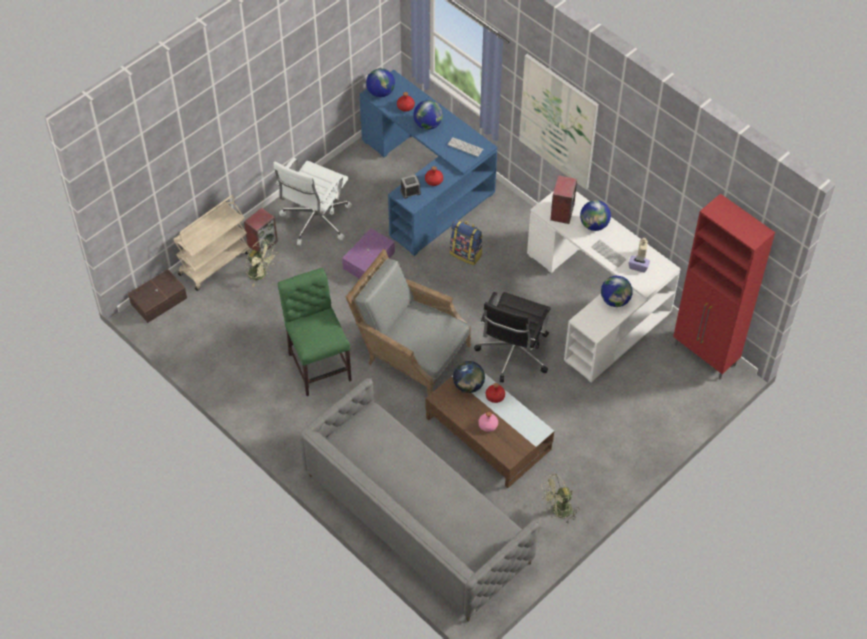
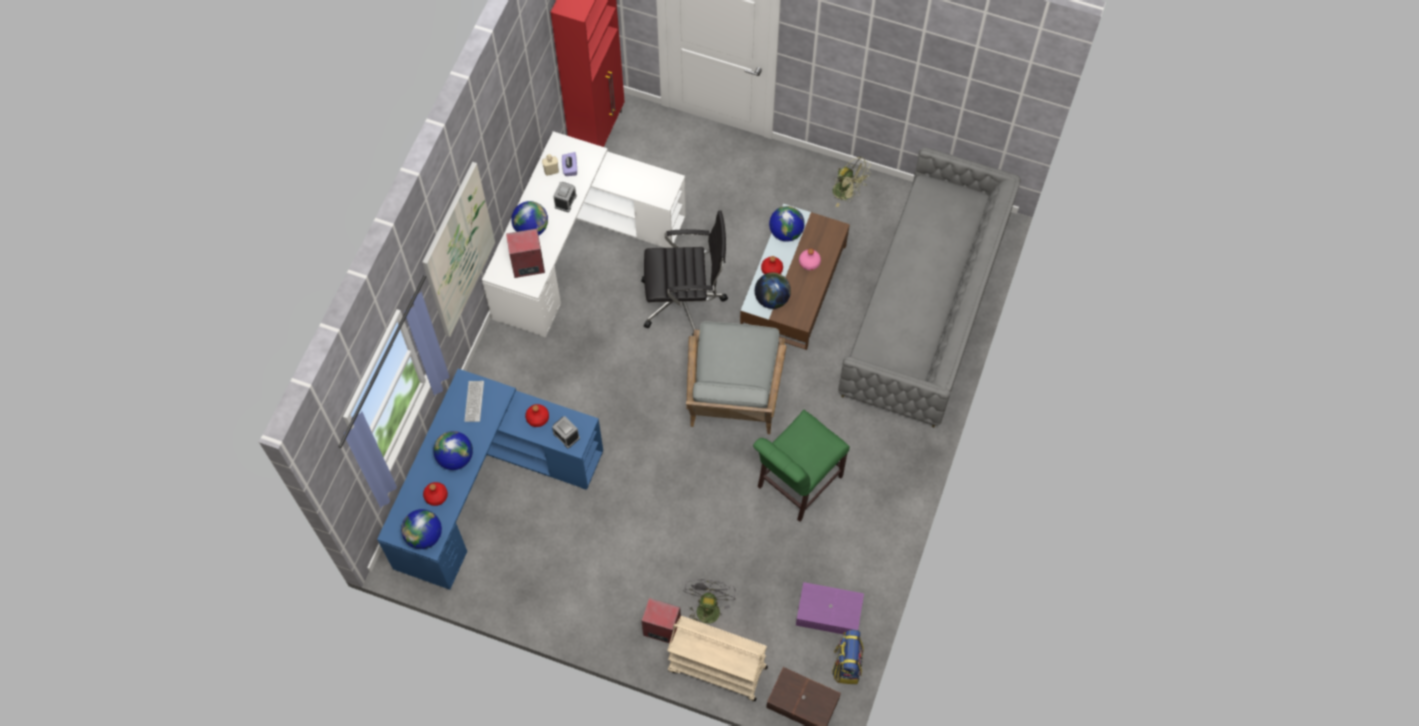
camera: 115 degrees left, 10 degrees up
(261, 274) = (707, 606): green fan -> grey fan
(315, 221) = (600, 585): white office chair -> none
(369, 260) = (630, 497): purple storage box -> purple storage box (828, 611)
(466, 253) = (572, 400): backpack -> backpack (847, 664)
(608, 254) = (565, 201): keyboard -> alarm clock
(615, 300) = (621, 178): globe -> globe (786, 232)

